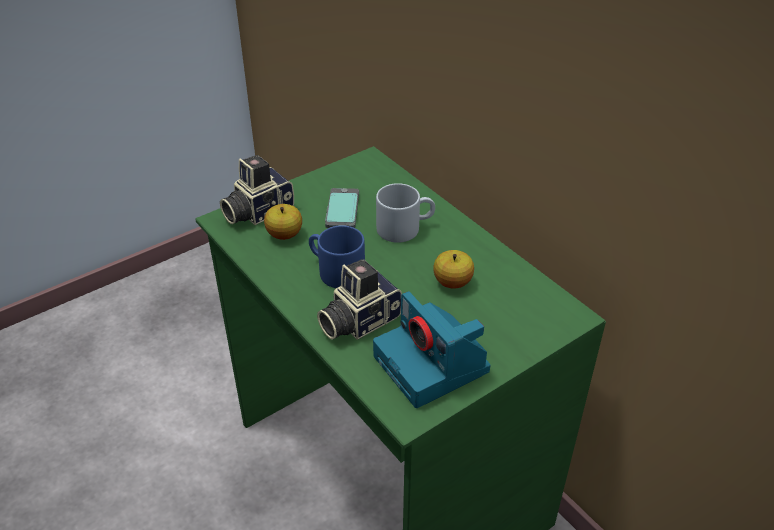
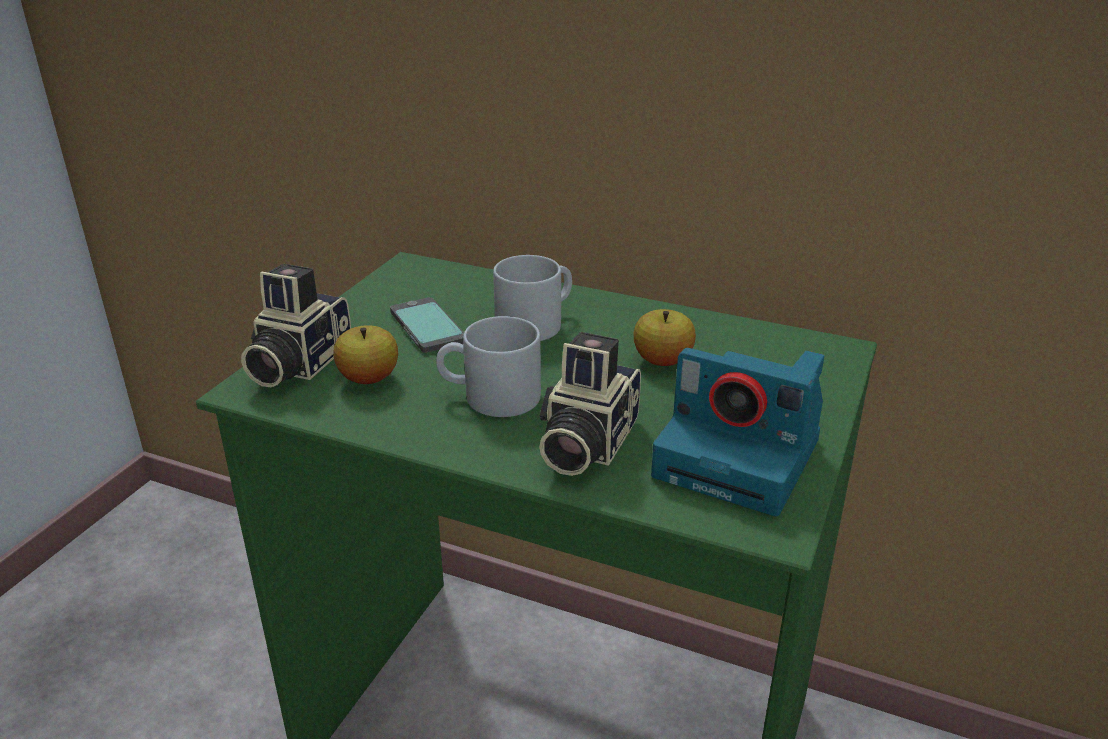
camera: 30 degrees left, 10 degrees down
(335, 271) = (489, 397): blue mug -> grey mug

